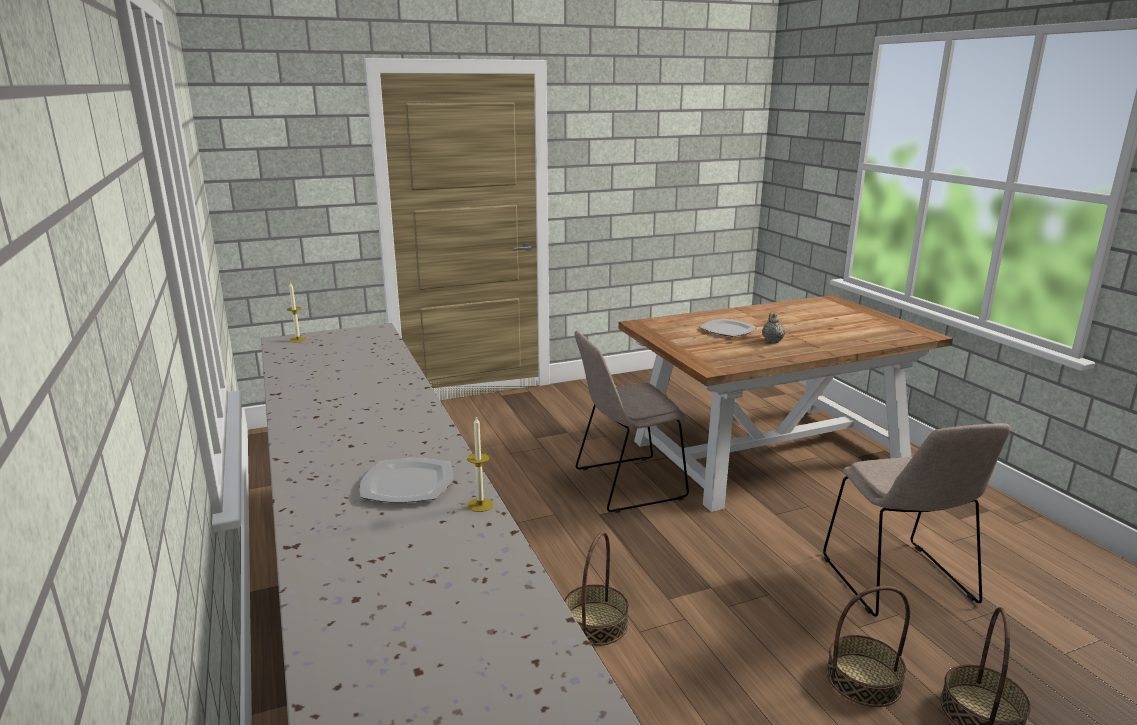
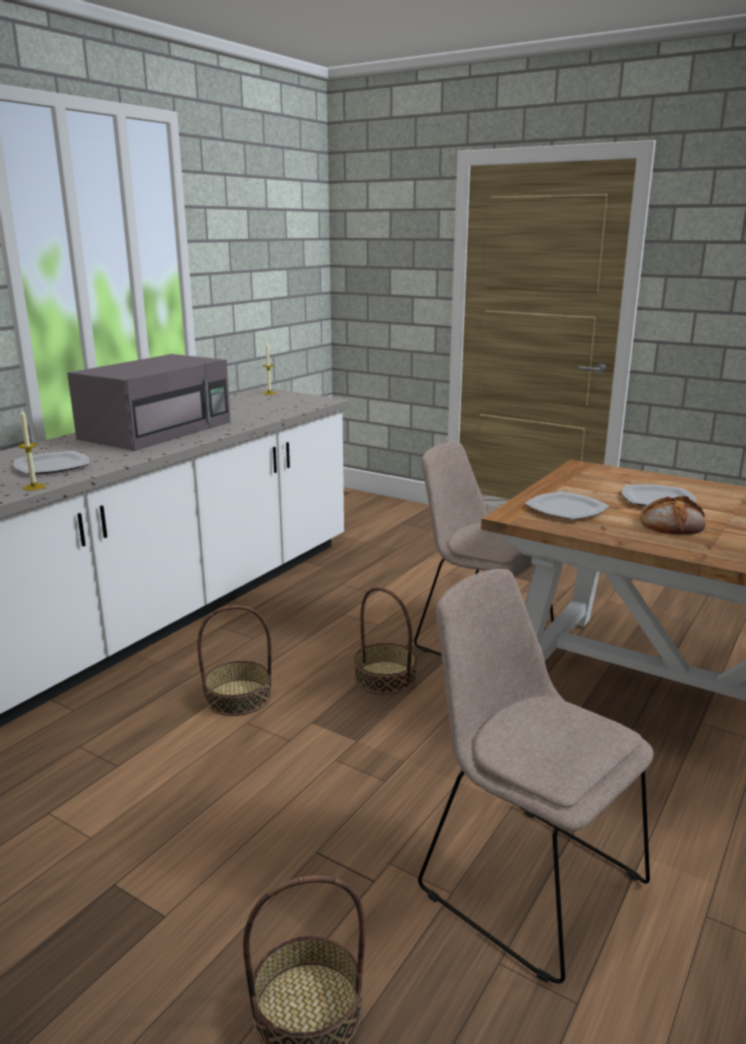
camera: 55 degrees right, 0 degrees up
(350, 410) = (158, 430): none -> grey microwave
(717, 353) = (565, 509): none -> plate
(772, 341) = (672, 523): beige teapot -> bread
(863, 679) = (291, 887): basket -> basket (385, 677)
(899, 583) = (526, 880): beige chair -> beige chair turned 90 degrees clockwise

